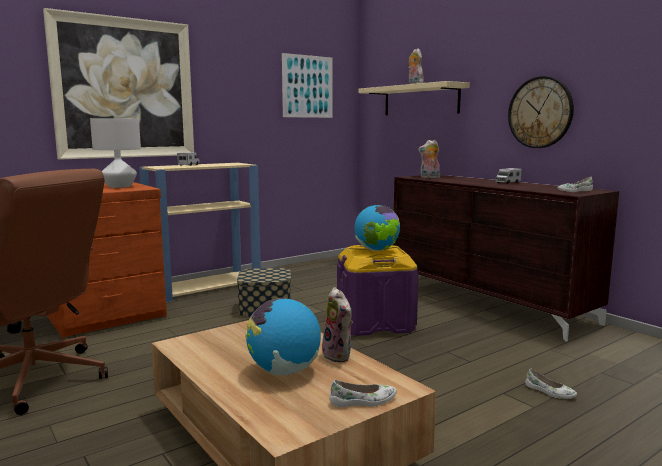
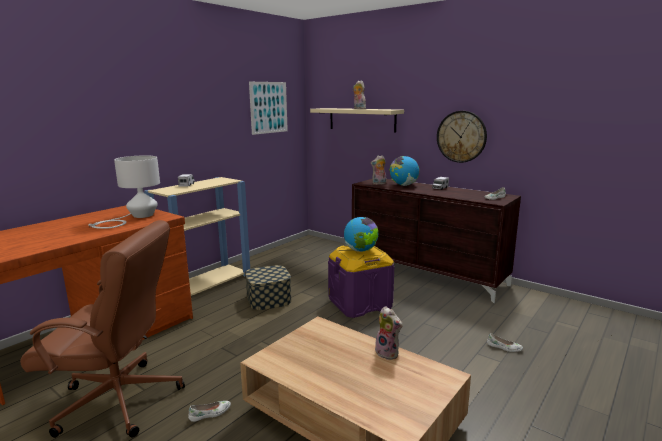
camera: 15 degrees left, 5 degrees up
(124, 89) = (127, 124): picture -> none
(284, 371) = (361, 374): globe -> globe (403, 185)
(363, 401) = (432, 392): white shoe -> white shoe (210, 414)

